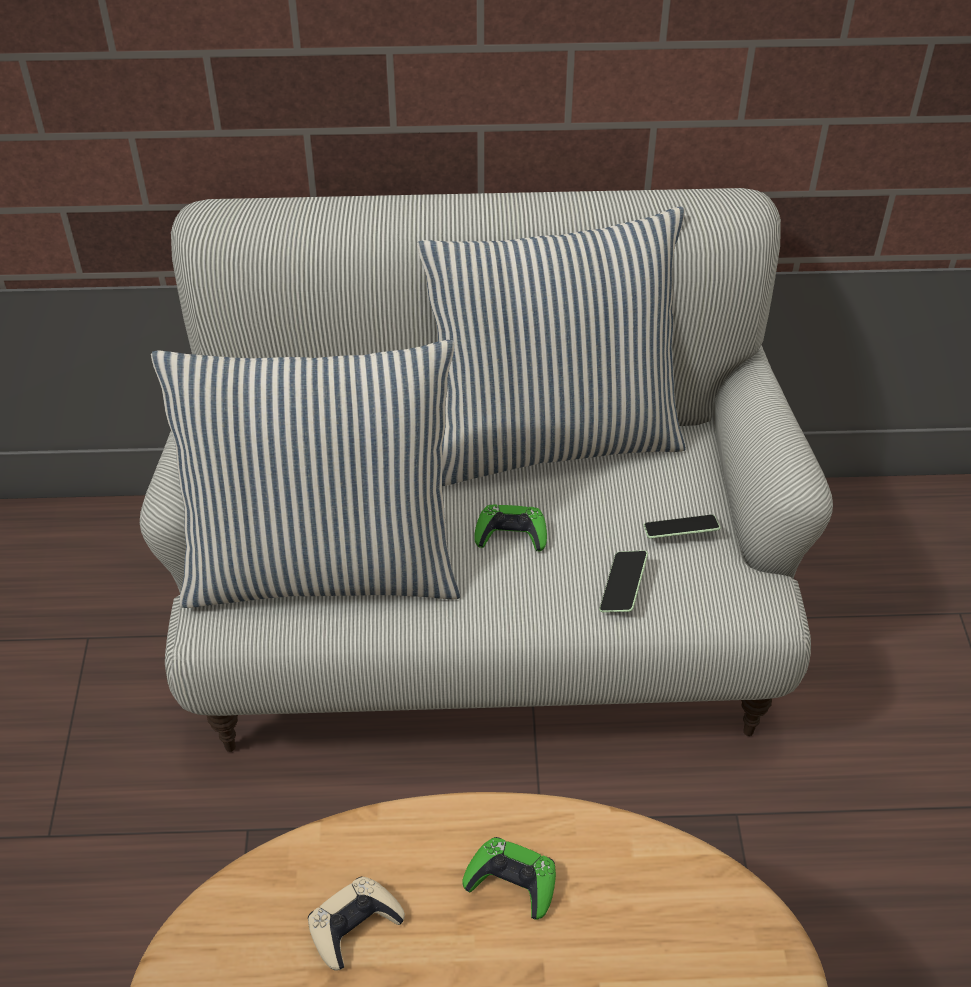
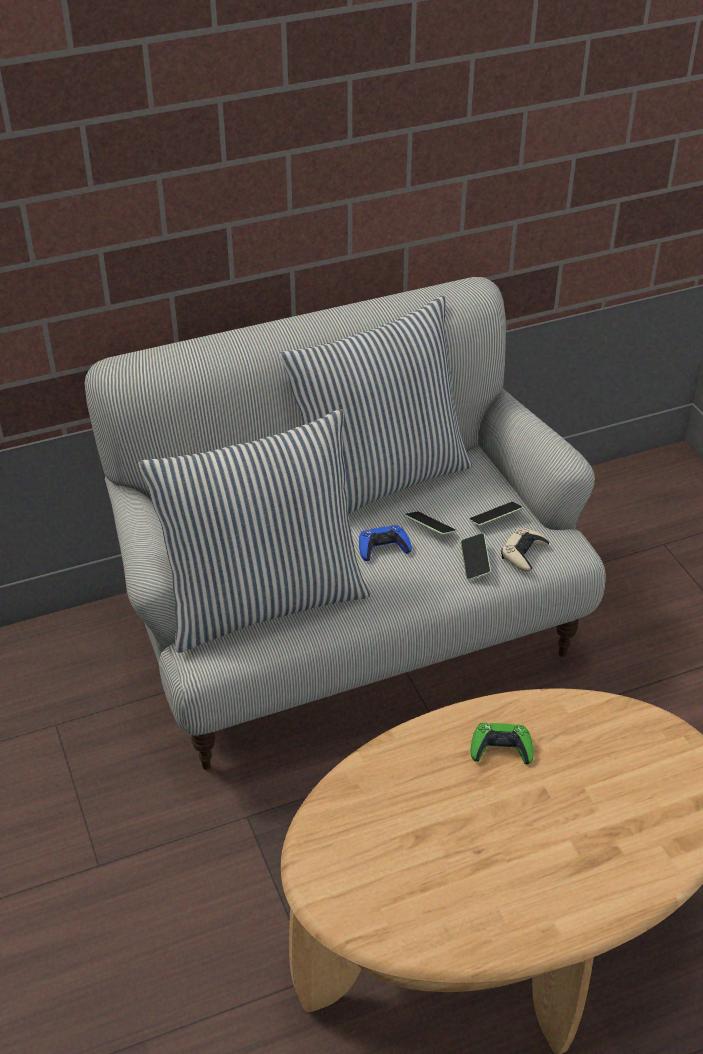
camera: 20 degrees left, 5 degrees down
(354, 926) = (414, 803): beige game controller -> beige game controller (523, 553)
(511, 534) = (383, 547): green game controller -> blue game controller
(585, 523) = (429, 528): none -> phone

